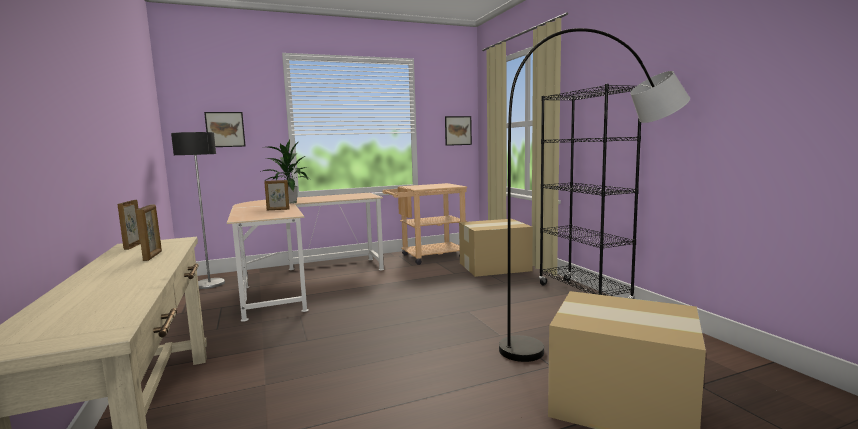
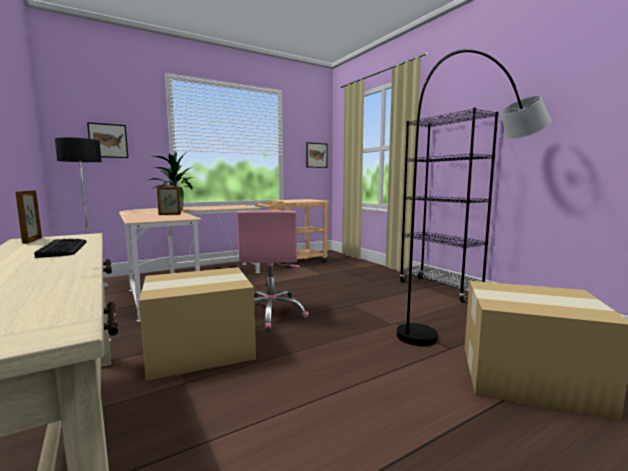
camera: 10 degrees left, 0 degrees up
(153, 256) = (63, 248): picture frame -> keyboard
(376, 317) = (271, 313): none -> pink office chair
(495, 267) = (355, 268): cardboard box -> cardboard box (202, 349)

